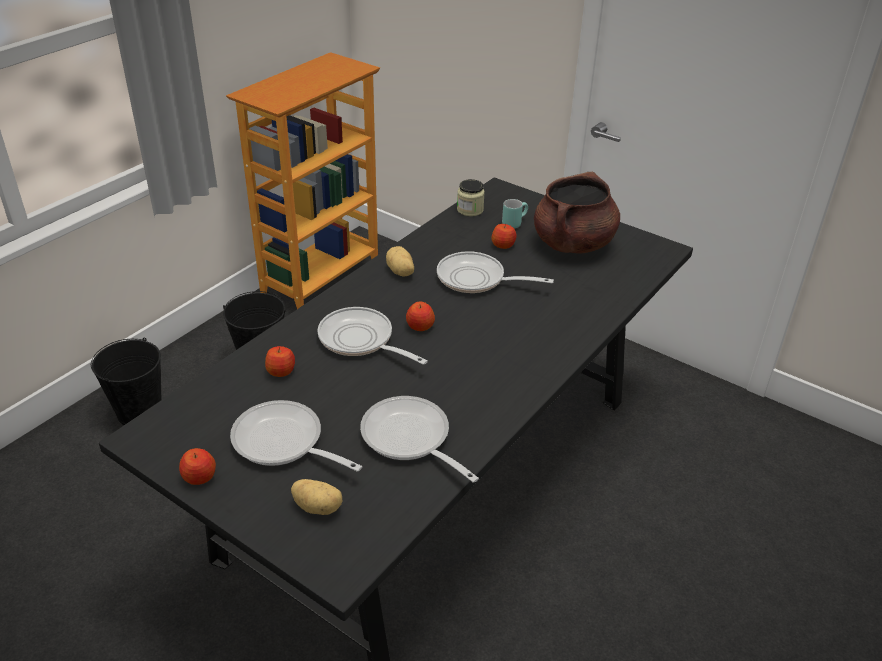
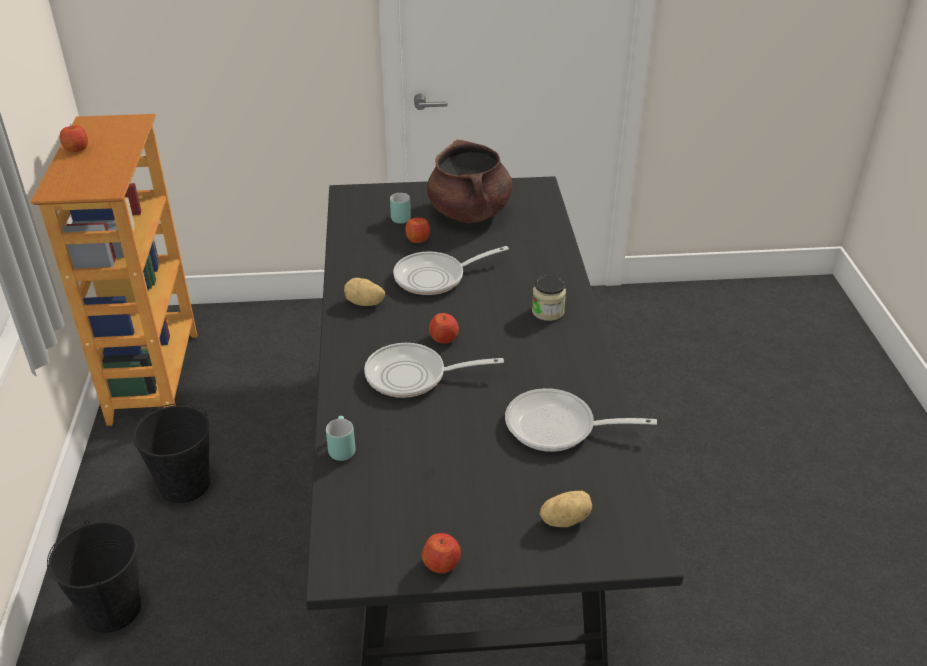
camera: 40 degrees left, 0 degrees up
(248, 360) = (340, 448): none -> turquoise mug
(281, 371) = (383, 439): apple -> apple (76, 149)
(283, 443) = (469, 492): frying pan -> none
(470, 210) = (349, 222): jar -> jar (548, 311)

